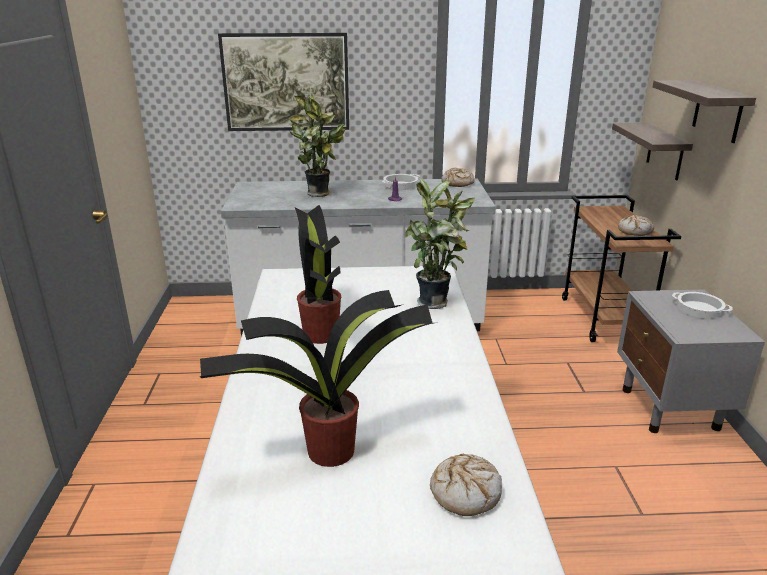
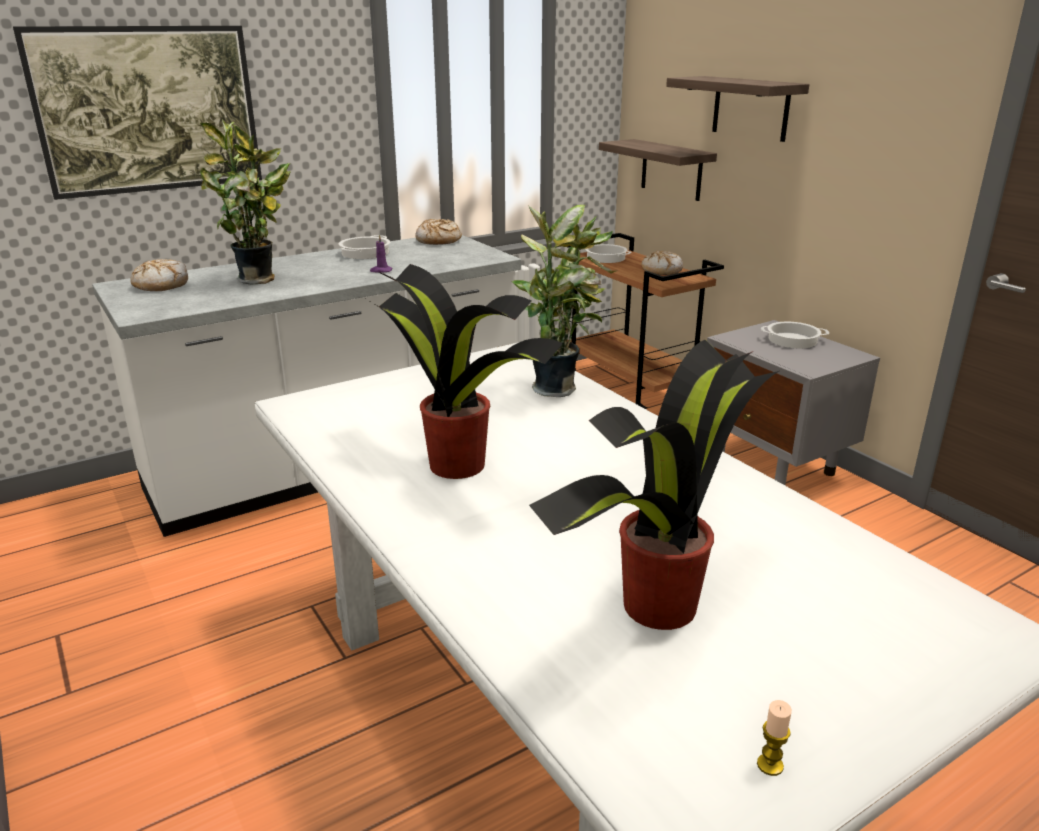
camera: 30 degrees left, 0 degrees up
(281, 554) = (770, 765): none -> candle
(465, 492) = (868, 592): bread -> bread (161, 285)
(602, 213) = (606, 258): none -> cooking pot

